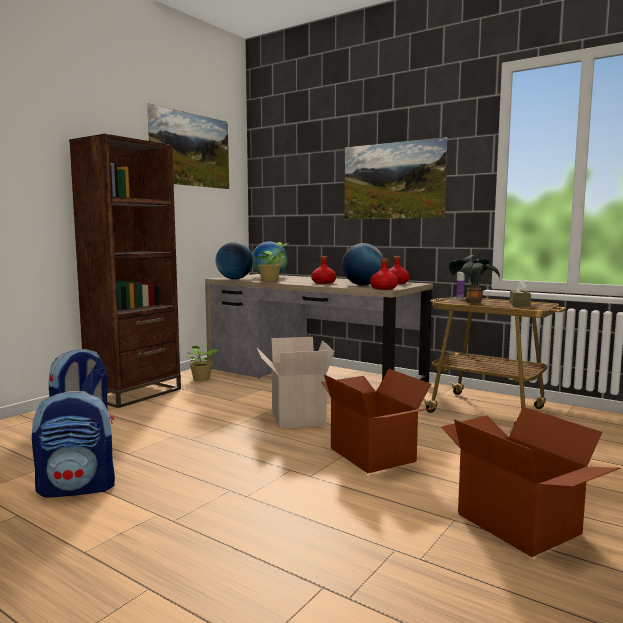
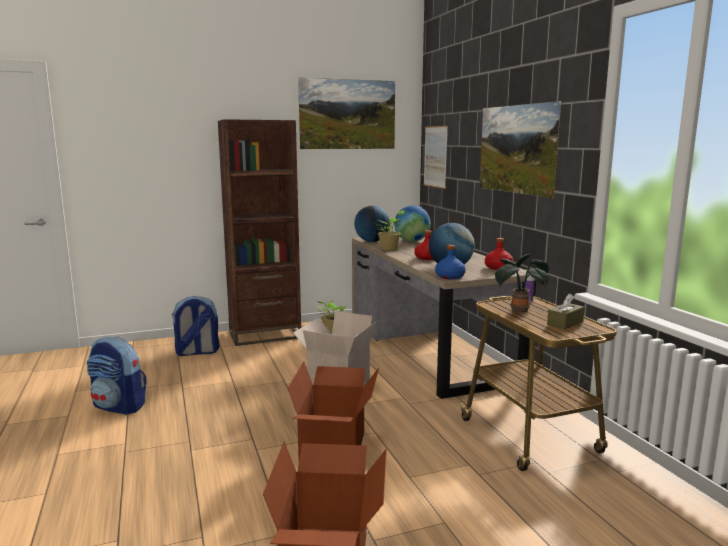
camera: 35 degrees right, 5 degrees up
(274, 197) = (435, 156): none -> picture
(383, 288) = (449, 277): red bottle -> blue bottle

